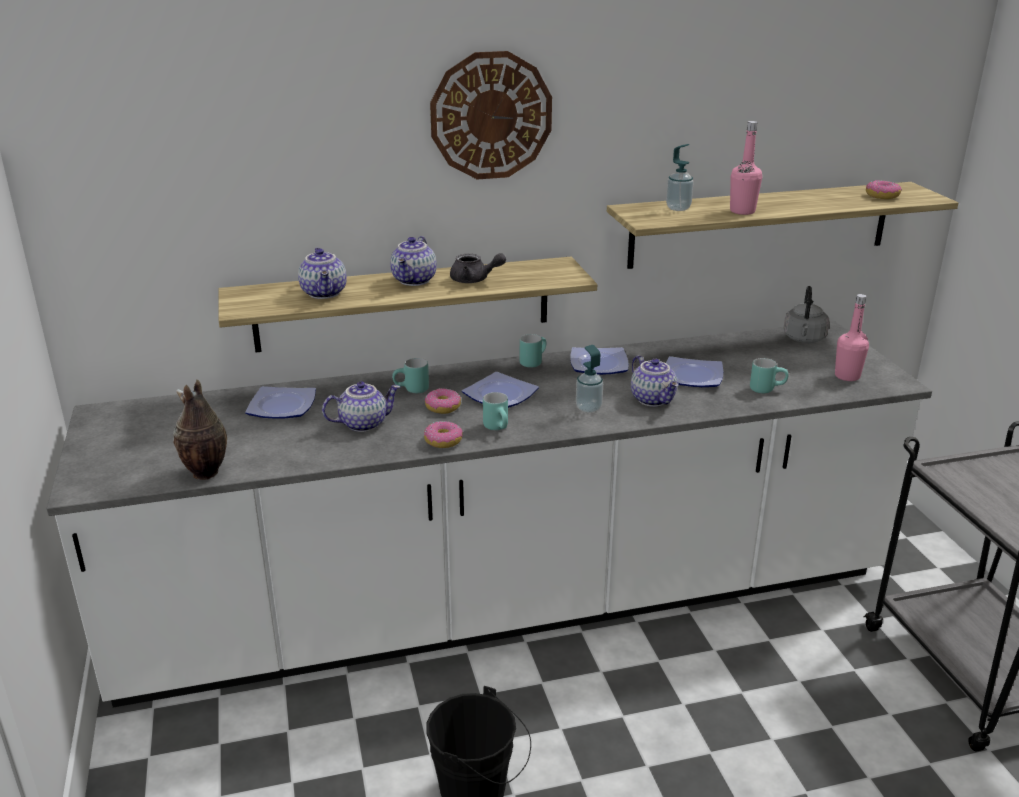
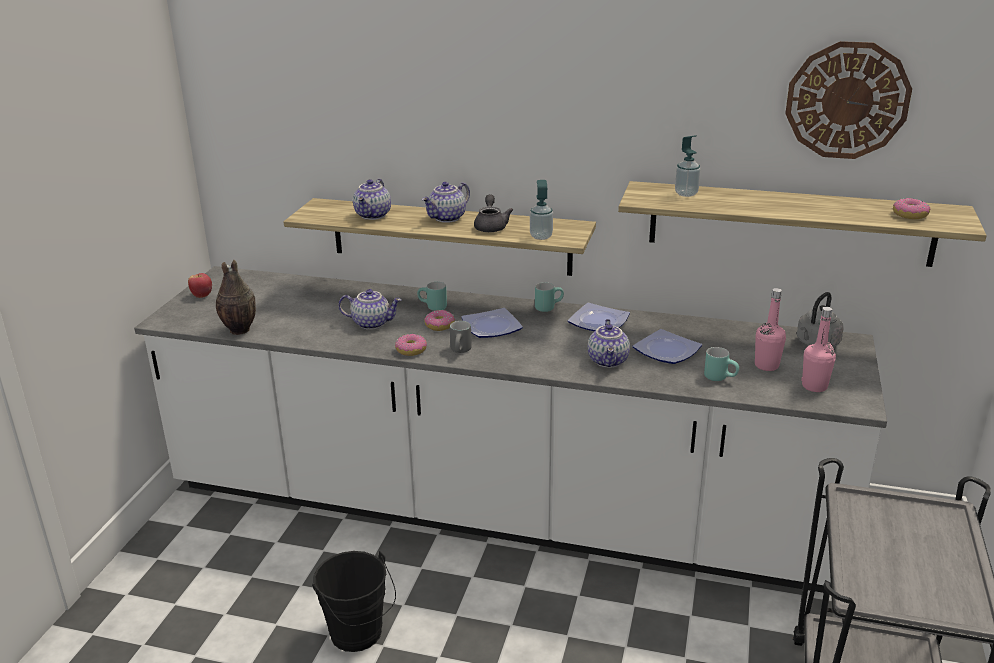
camera: 30 degrees right, 0 degrees up
(101, 444) = (202, 295): none -> apple
(283, 407) = (333, 298): plate -> none
(474, 280) = (491, 226): grey teapot -> grey teapot turned 135 degrees counterclockwise
(491, 116) = (525, 89): wall clock -> wall clock (847, 100)
(499, 428) = (461, 351): turquoise mug -> grey mug
(588, 408) = (547, 354): soap dispenser -> soap dispenser (541, 236)
(742, 211) = (740, 206): pink bottle -> pink bottle (766, 365)

